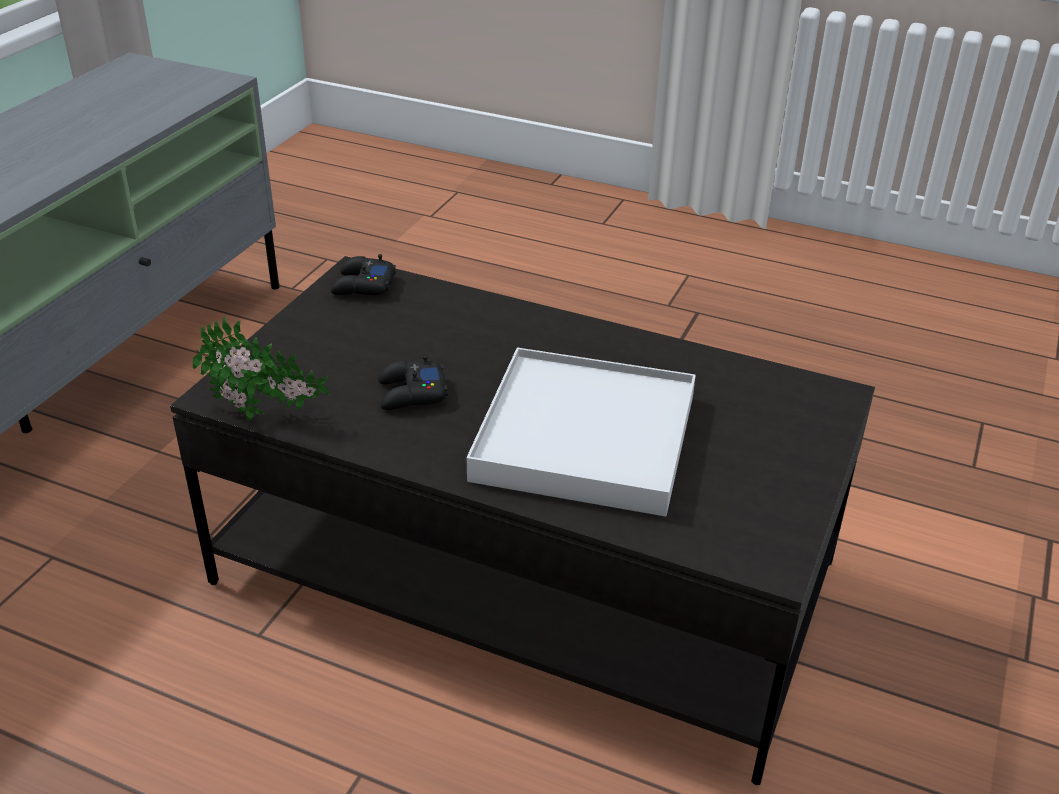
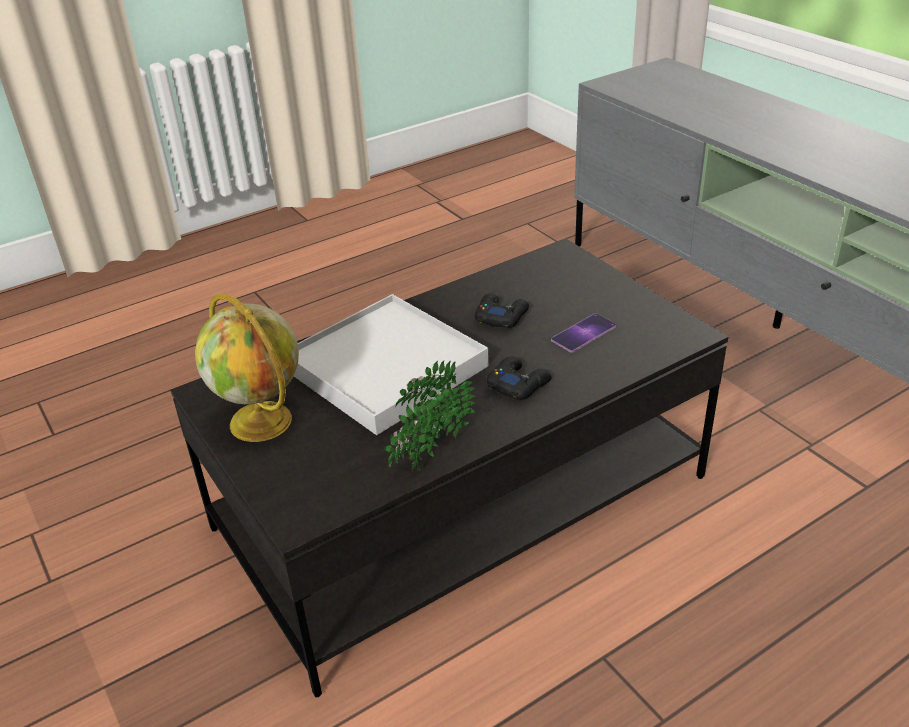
camera: 125 degrees right, 0 degrees up
(266, 418) = (522, 263): potted plant -> potted plant (428, 453)
(363, 285) = (667, 332): black game controller -> black game controller (518, 384)
(403, 331) = (584, 333): none -> phone
(761, 484) = (262, 422): none -> globe

